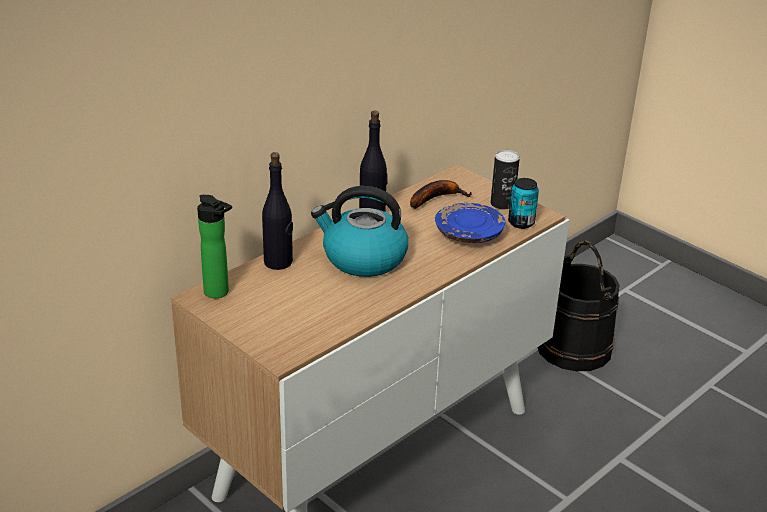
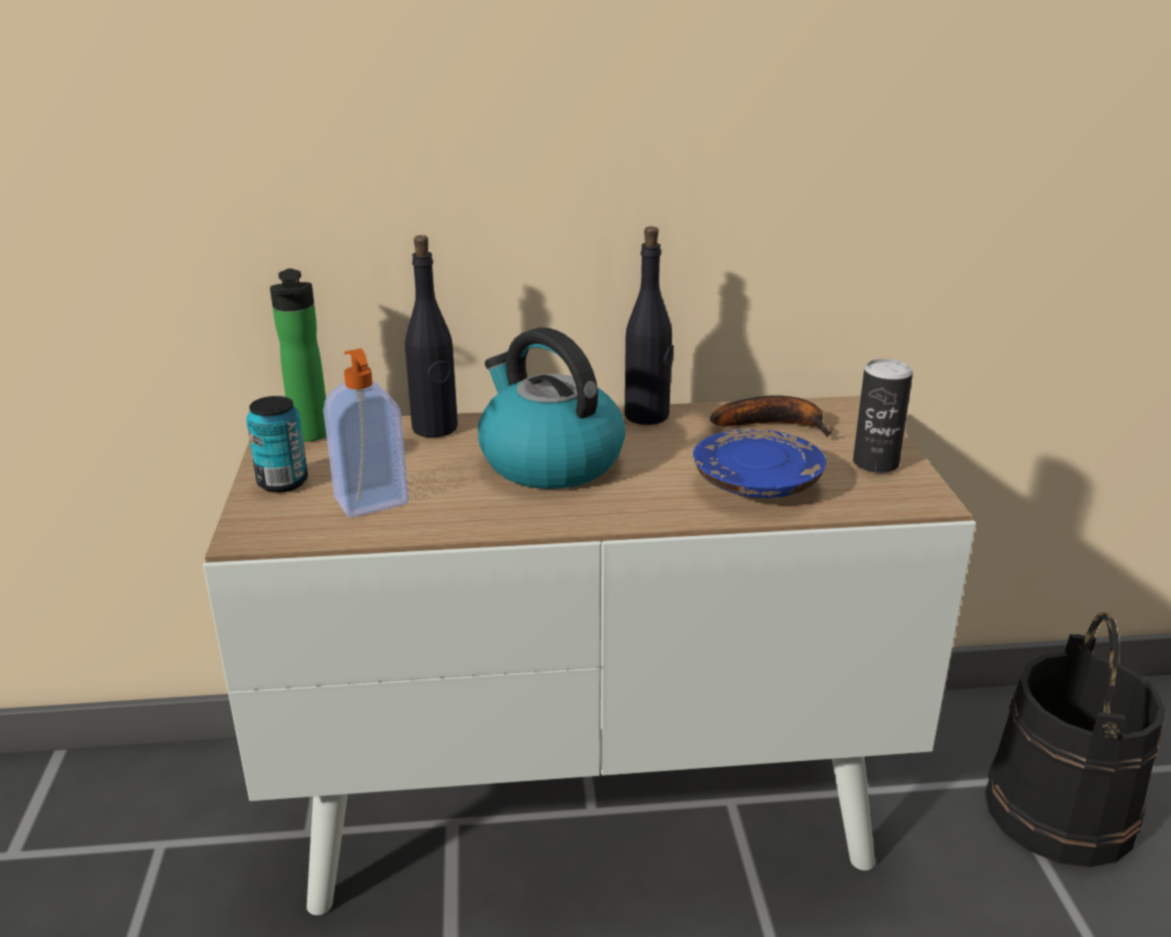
camera: 40 degrees right, 5 degrees down
(314, 315) = (372, 502): none -> soap dispenser
(521, 223) = (871, 498): can -> can (283, 482)

